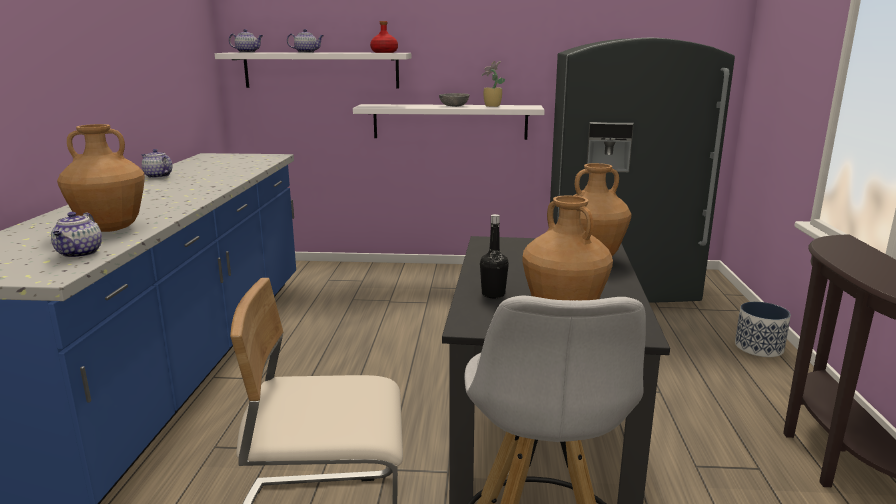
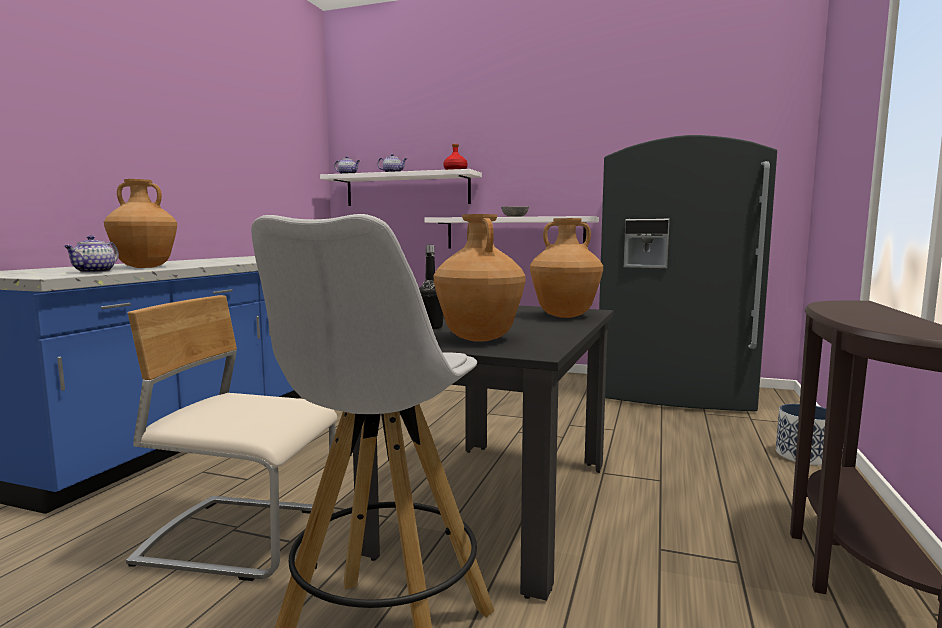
camera: 15 degrees right, 10 degrees down
(157, 176) = (240, 257): teapot -> none
(491, 106) = (549, 216): potted plant -> none

